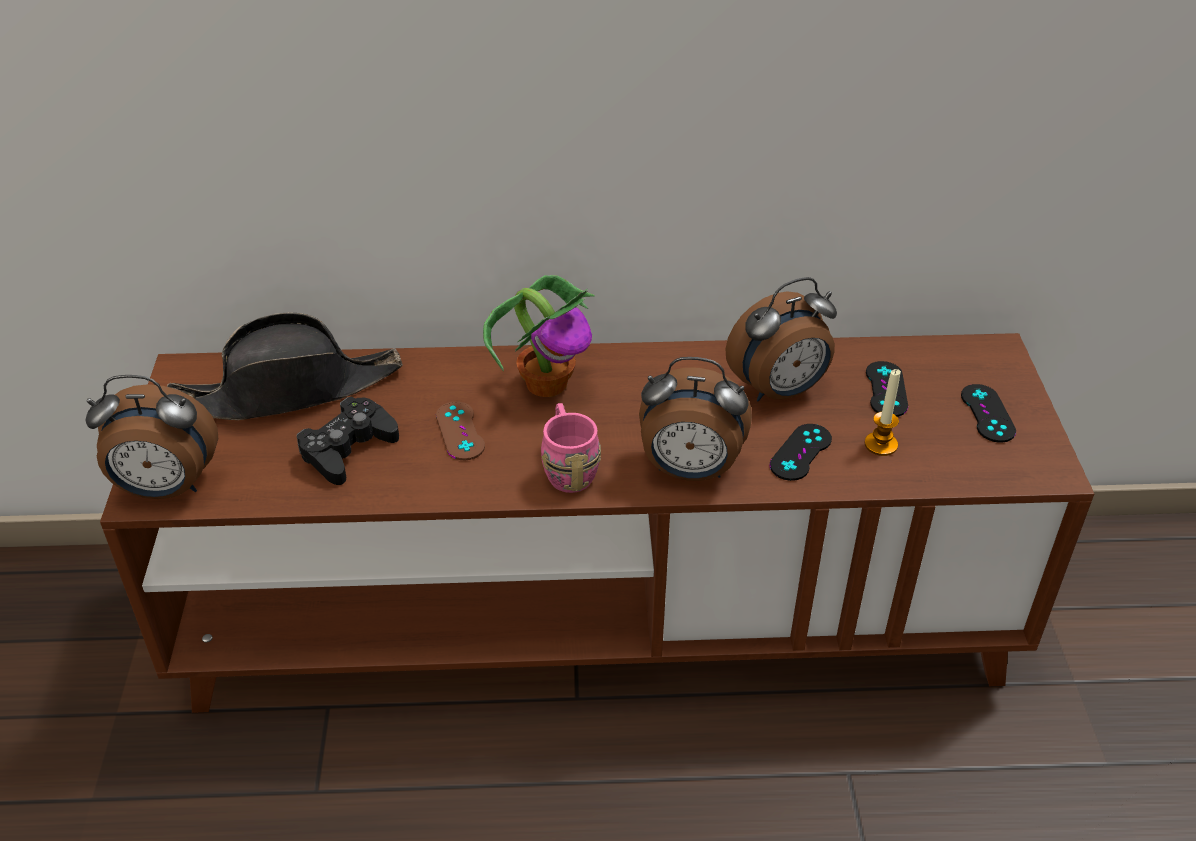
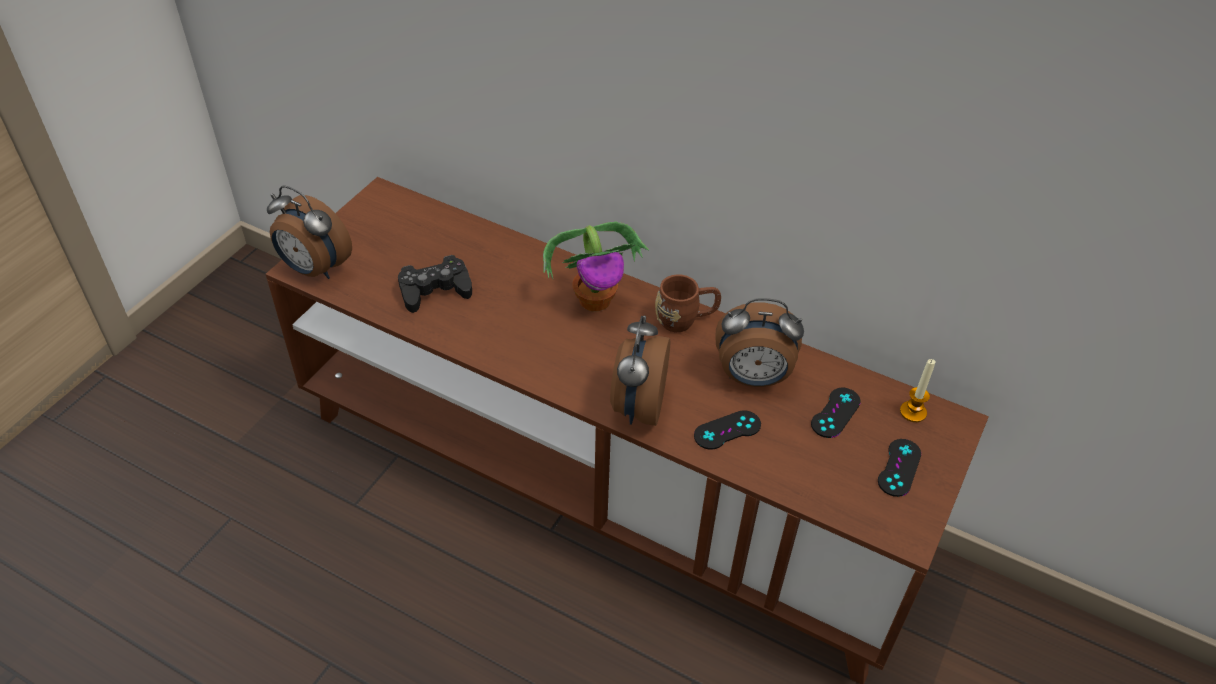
camera: 30 degrees right, 5 degrees up
(290, 390) = (432, 234): black hat -> none
(460, 431) = (512, 309): brown game controller -> none
(568, 468) = (559, 366): pink mug -> none
(662, 364) = (686, 320): none -> brown mug
(689, 471) = (637, 407): alarm clock -> alarm clock turned 60 degrees clockwise
(880, 444) = (792, 452): candle -> candle (913, 412)

